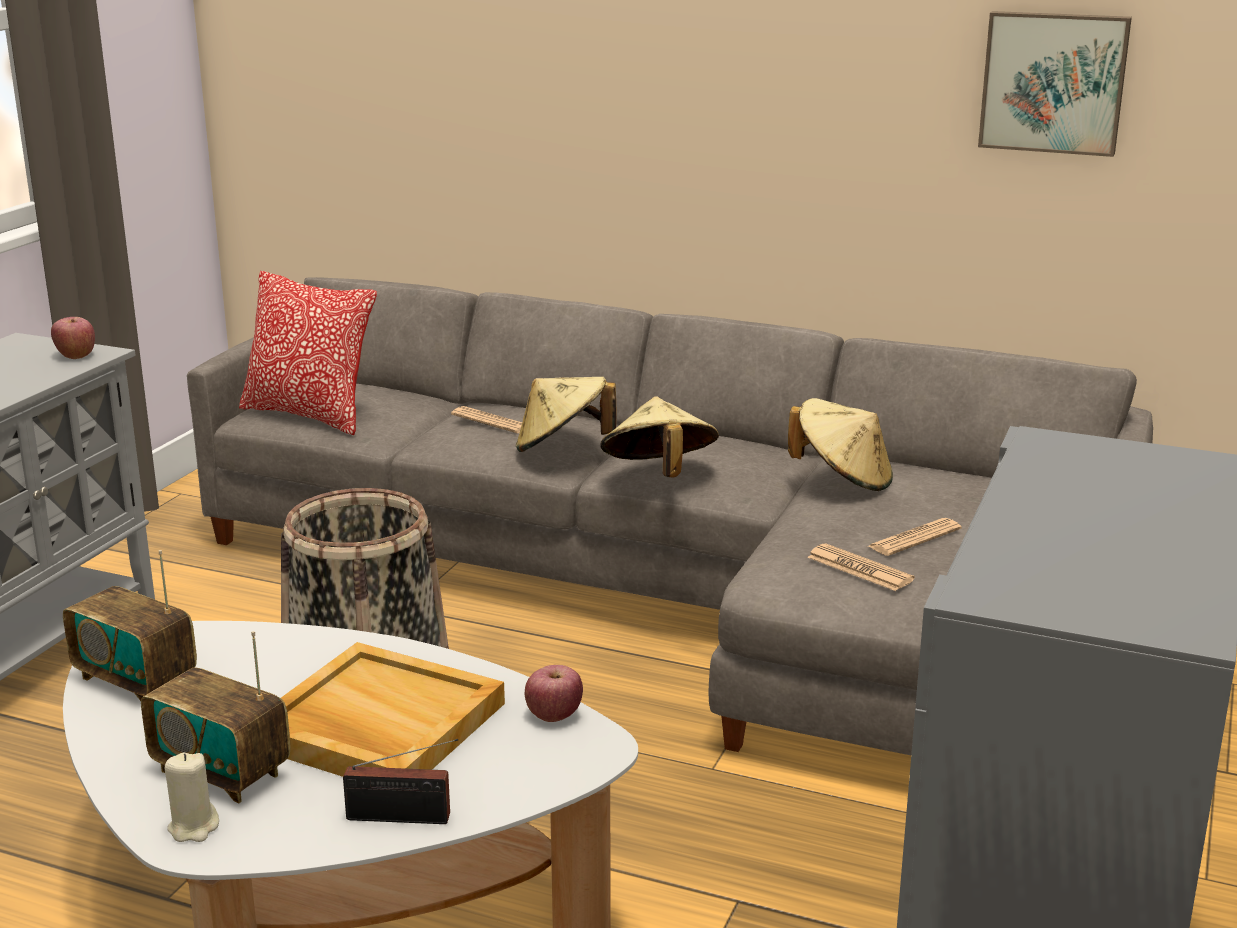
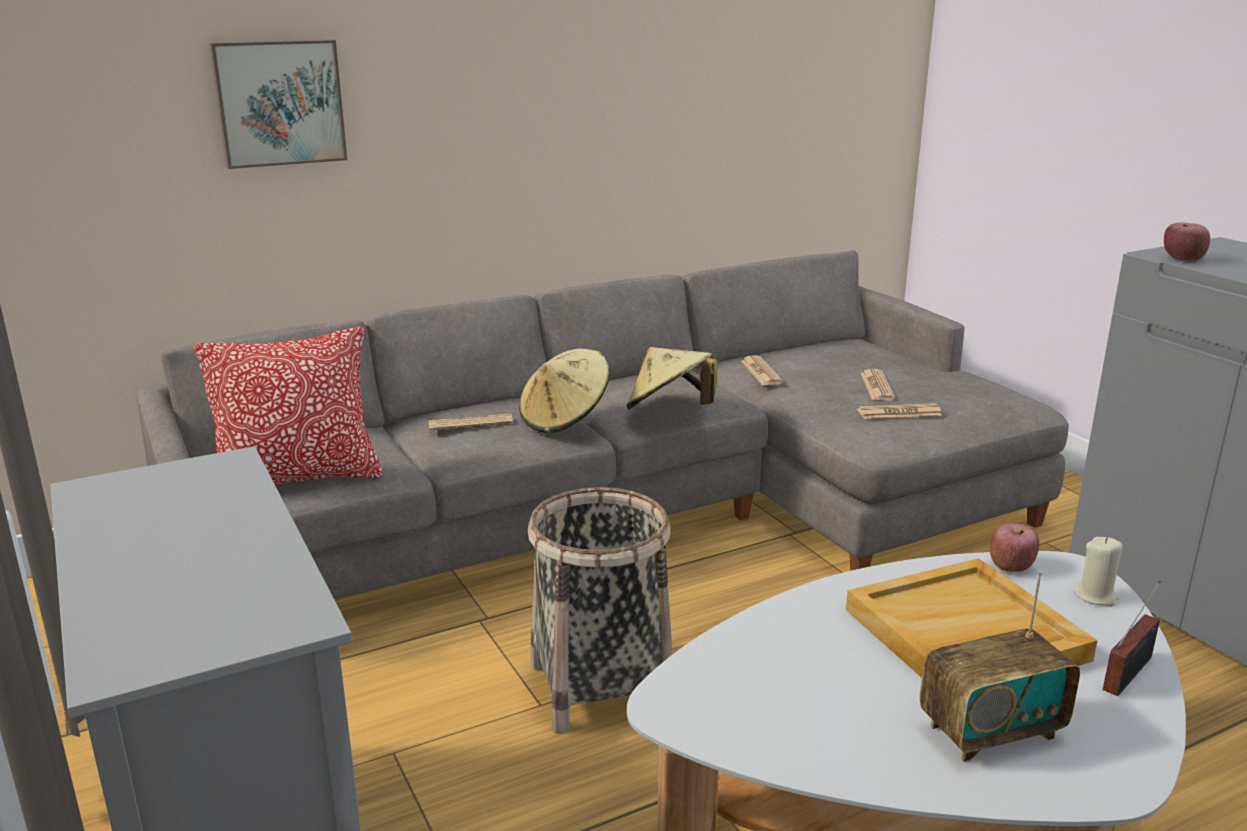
camera: 50 degrees left, 0 degrees up
(76, 355) = (212, 473): apple -> apple (1183, 259)
(136, 680) = (761, 724): radio -> none
(194, 827) = (1083, 774): beige candle -> beige candle (1096, 596)
(842, 479) = (761, 372): beige hat -> newspaper
(1053, 82) = (772, 61): picture -> picture (279, 103)

